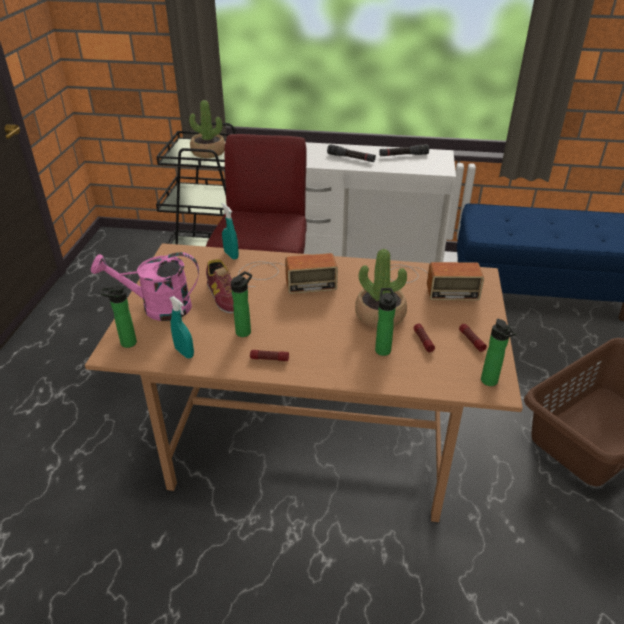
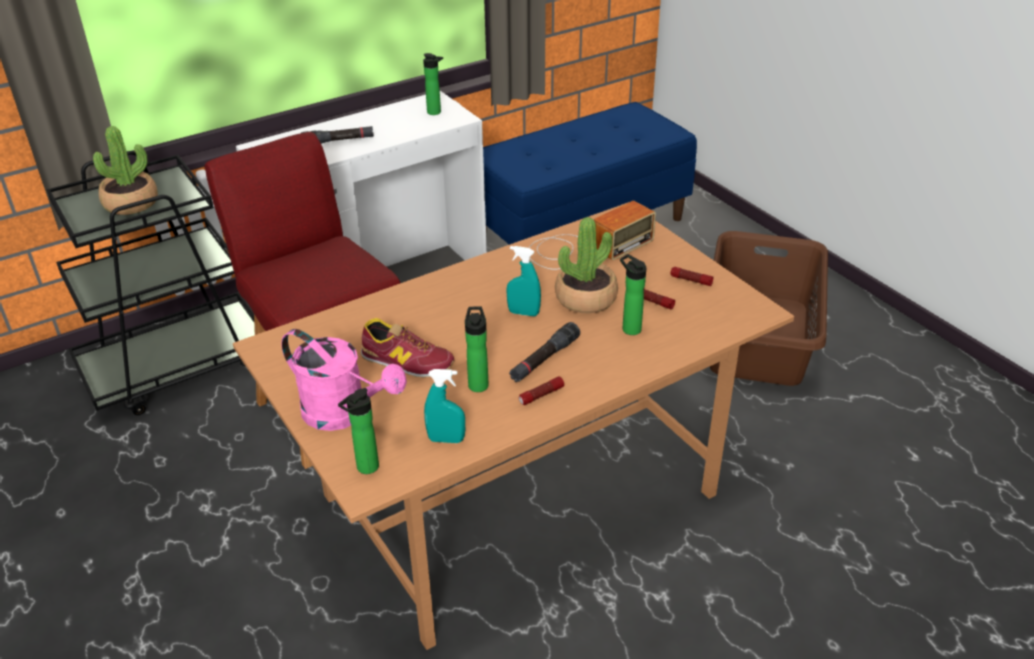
camera: 40 degrees left, 0 degrees up
(158, 308) = (344, 413): pink watering can -> pink watering can turned 105 degrees counterclockwise
(231, 255) = (344, 314): turquoise spray bottle -> turquoise spray bottle (523, 313)
(283, 278) = (440, 310): radio -> none
(403, 155) = (394, 116): black flashlight -> black flashlight (544, 359)
(490, 382) = (749, 308): bottle -> bottle (436, 112)

